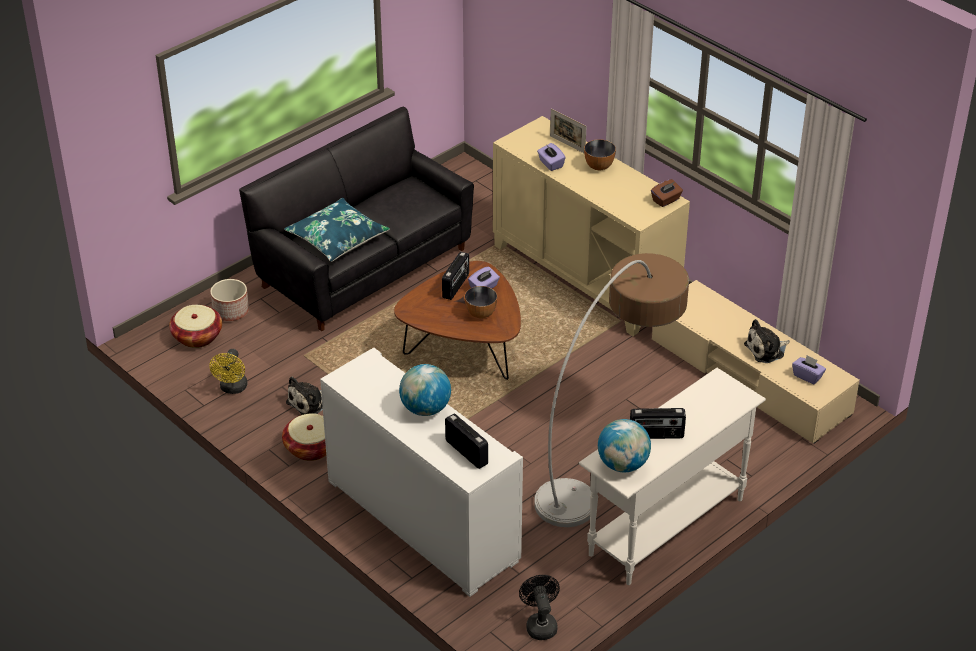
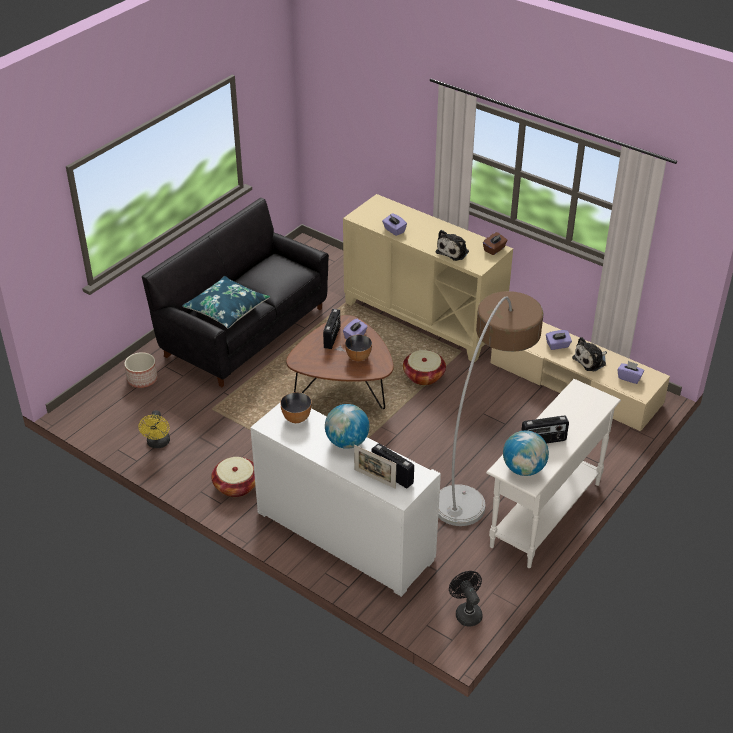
camera: 10 degrees left, 0 degrees up
(197, 336) = (118, 403): basket -> basket (423, 376)
(309, 403) = (225, 448): plush toy -> plush toy (453, 251)
(567, 144) = (403, 214): picture frame -> picture frame (374, 479)
(598, 166) = (433, 228): bowl -> bowl (296, 418)
(731, 327) = (557, 345): none -> purple tissue box

